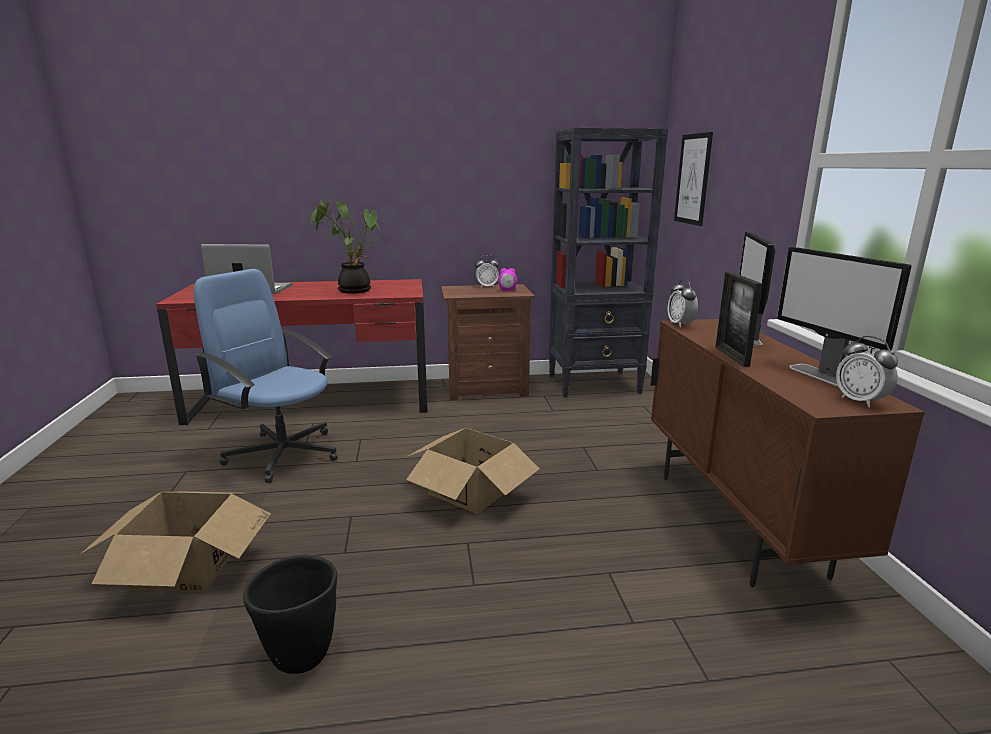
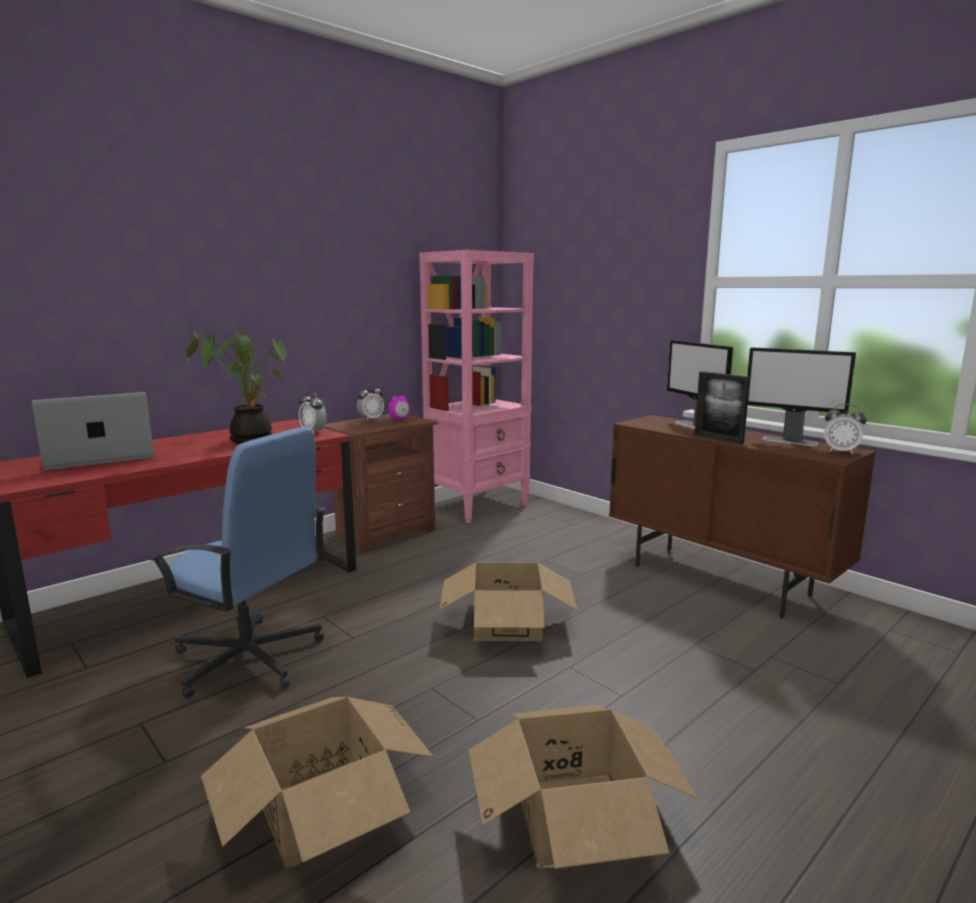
camera: 35 degrees left, 5 degrees down
(283, 453) = (249, 659): blue office chair -> blue office chair turned 150 degrees counterclockwise
(300, 655) = (575, 817): black planter -> cardboard box
(595, 384) = (478, 506): black bookcase -> pink bookcase
(680, 324) = (634, 424): alarm clock -> alarm clock (313, 432)
(693, 179) = (552, 298): picture -> none

